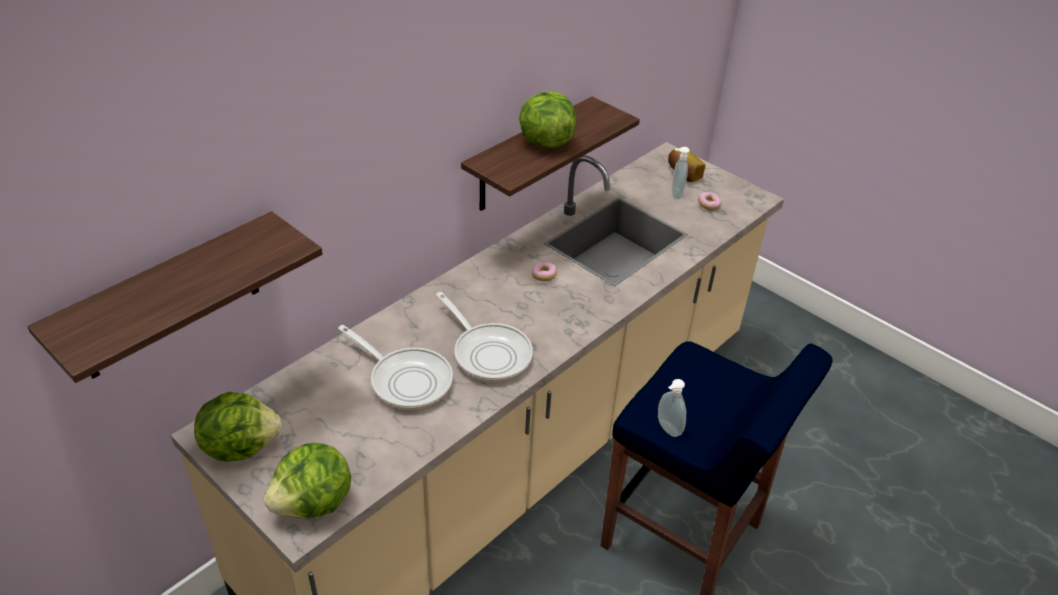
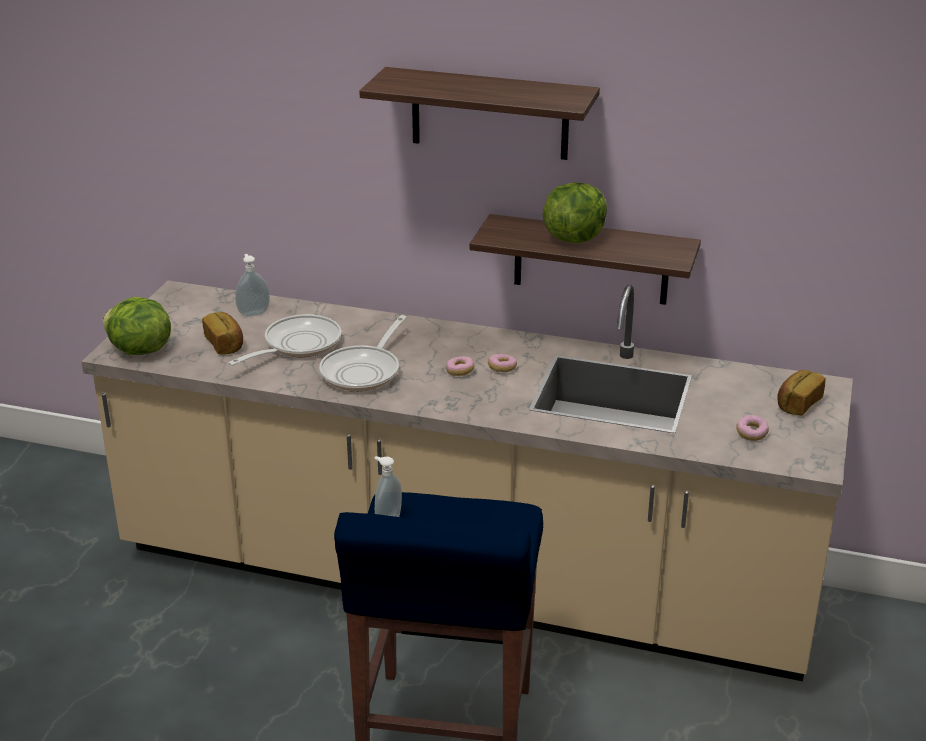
camera: 65 degrees right, 10 degrees down
(169, 298) = (189, 168): shelf -> shelf (489, 114)
(240, 445) = (175, 306): lettuce -> none
(359, 429) = (225, 344): none -> bread
(406, 380) = (297, 345): frying pan -> frying pan turned 150 degrees counterclockwise
(532, 299) = (460, 372): none -> donut
(675, 194) = (745, 407): soap dispenser -> soap dispenser (253, 313)

